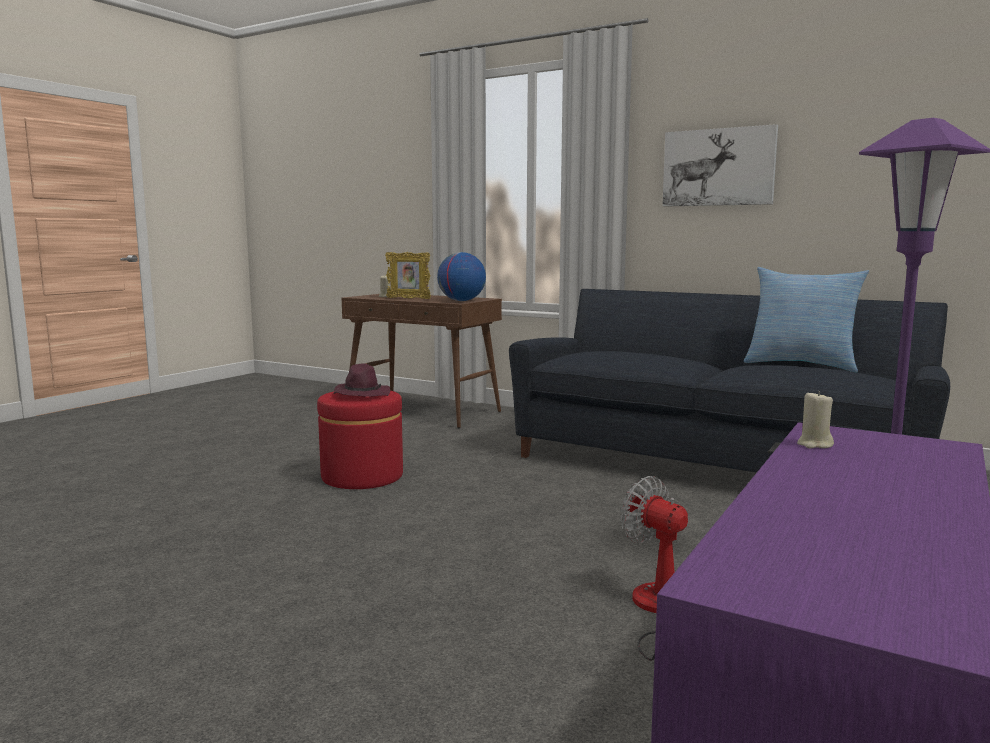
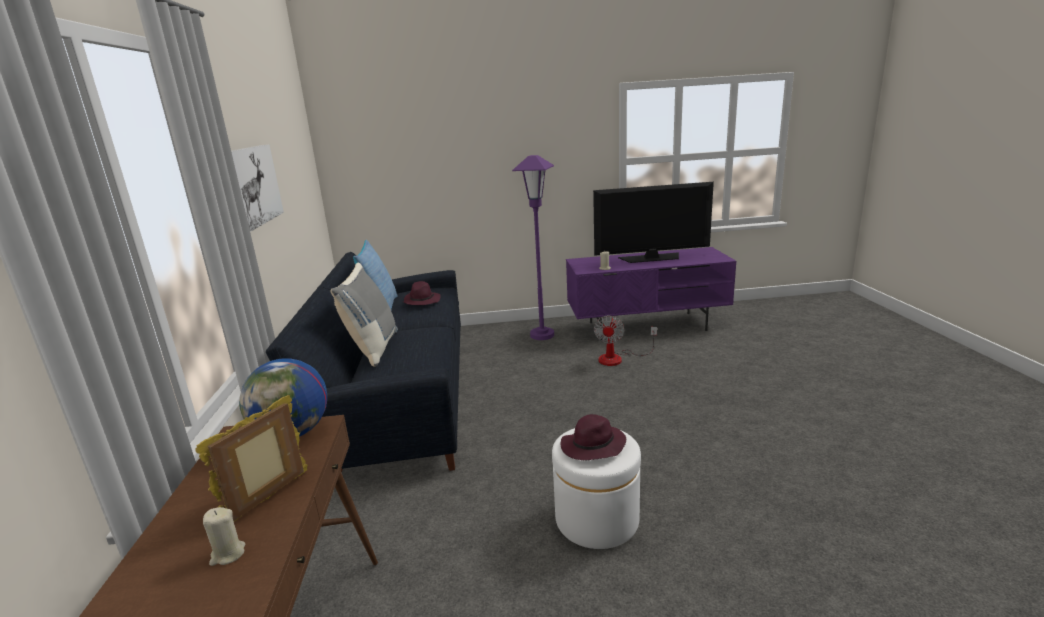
camera: 125 degrees left, 10 degrees up
(362, 476) = (597, 519): red ottoman -> white ottoman
(408, 298) = (269, 499): picture frame -> picture frame turned 135 degrees counterclockwise
(649, 352) = (373, 348): none -> grey pillow
(792, 368) = (421, 301): none -> purple hat
(875, 506) = (651, 258): none -> television

